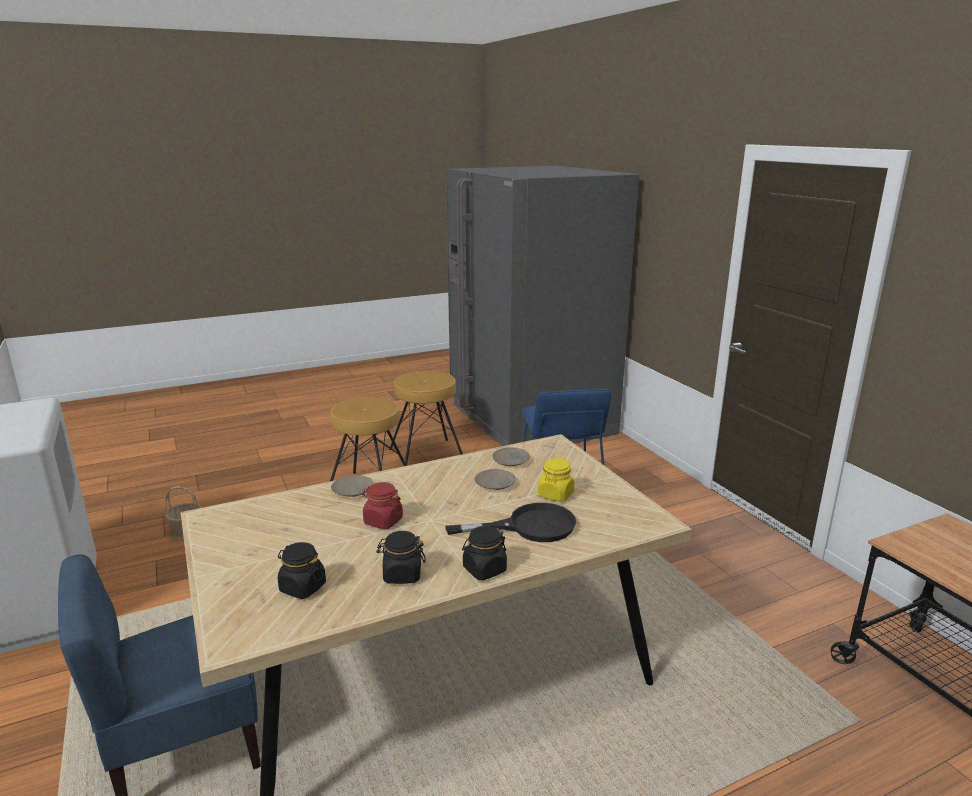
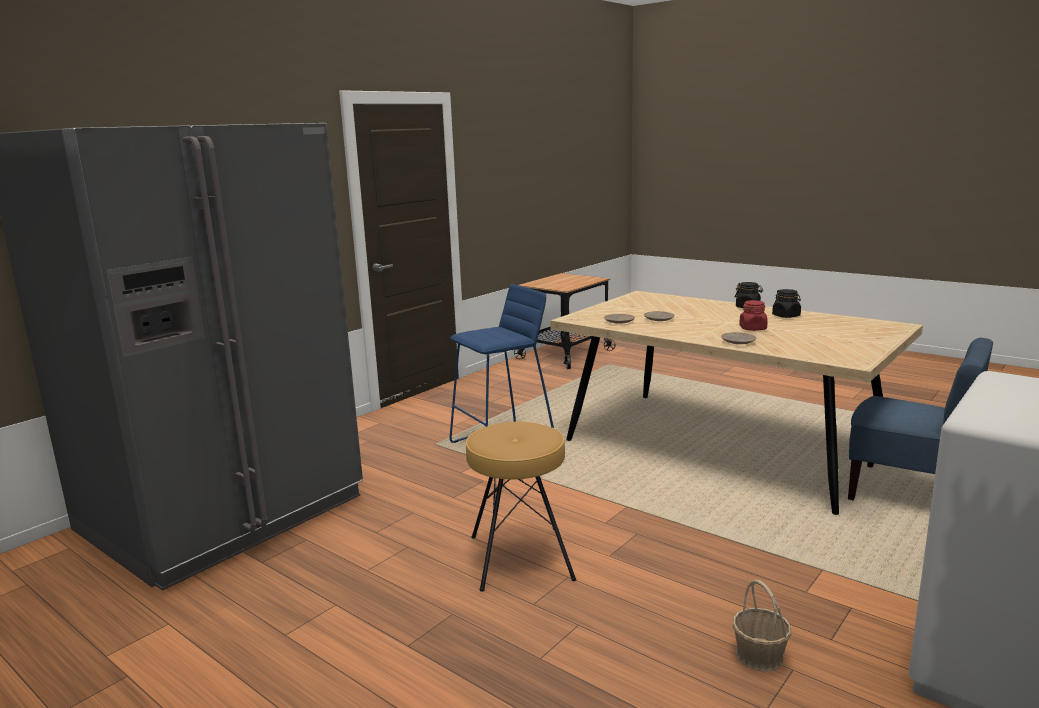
camera: 115 degrees left, 5 degrees down
(302, 587) = (841, 326): black jar -> none
(427, 456) = (389, 553): brown stool -> none
(529, 526) = (692, 307): black frying pan -> none
(555, 495) = (647, 309): yellow jar -> none

